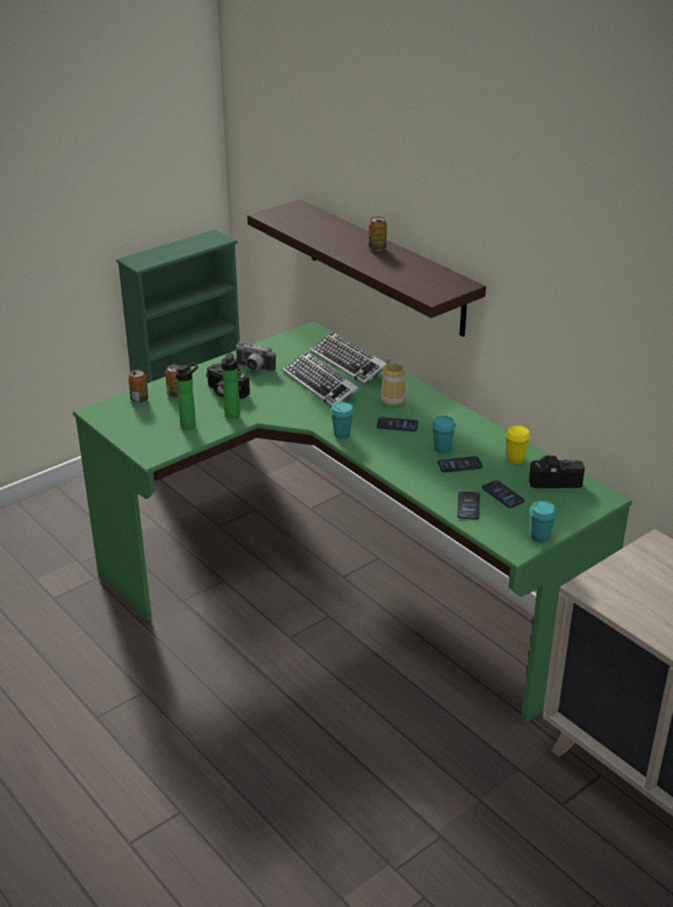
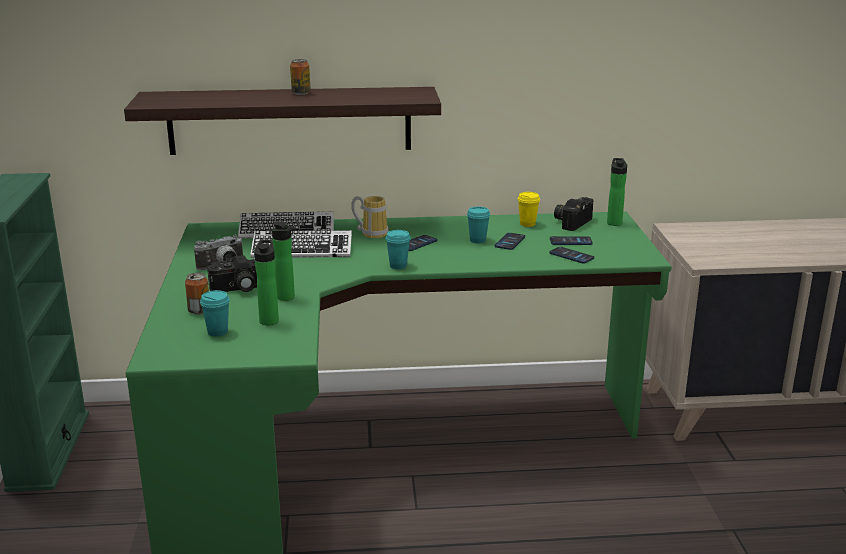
camera: 55 degrees left, 10 degrees down
(139, 399) = (174, 330): can -> none
(540, 537) = (641, 247): turquoise cup -> turquoise cup (217, 332)
(586, 502) = (614, 222): none -> bottle

